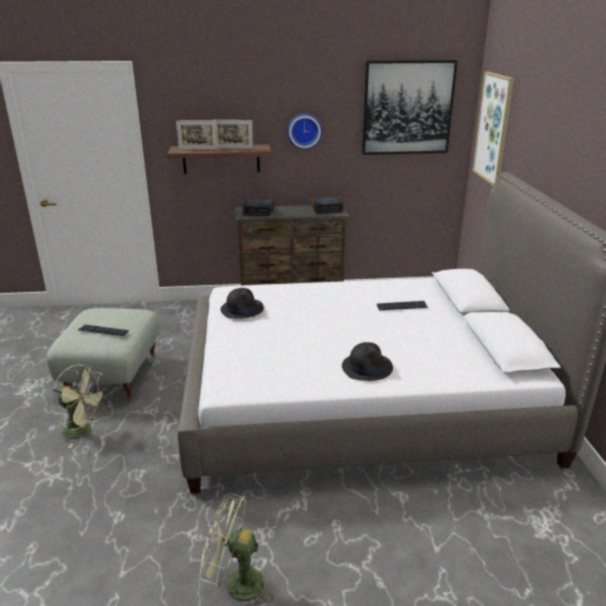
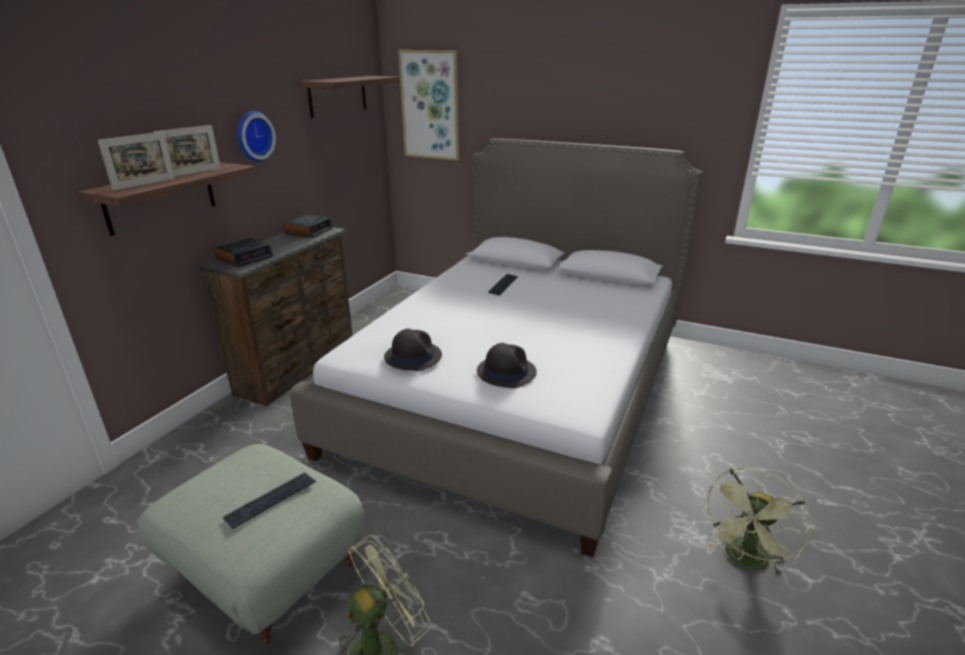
camera: 60 degrees left, 0 degrees up
(367, 367) = (597, 330): black hat -> black hat (506, 372)
(407, 108) = (338, 96): picture -> shelf

